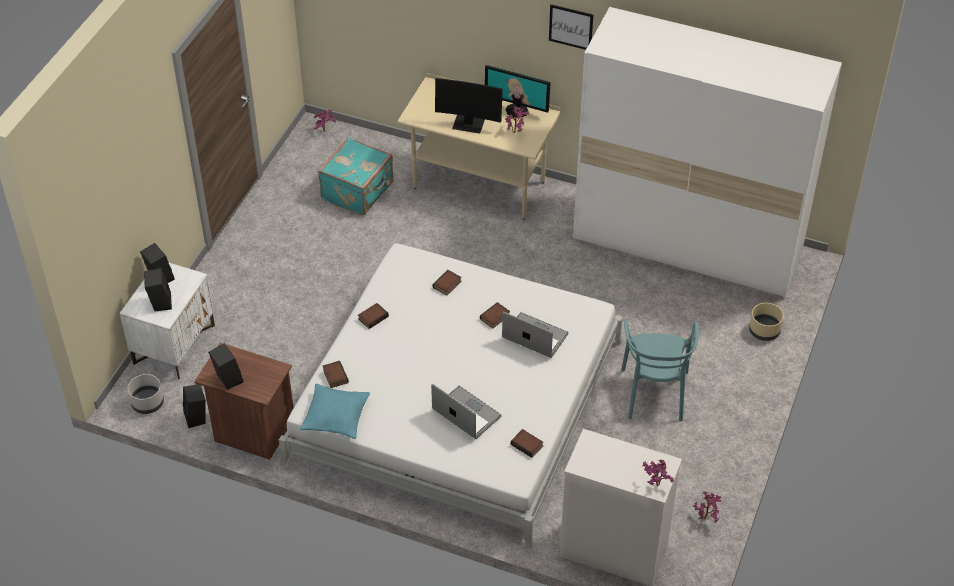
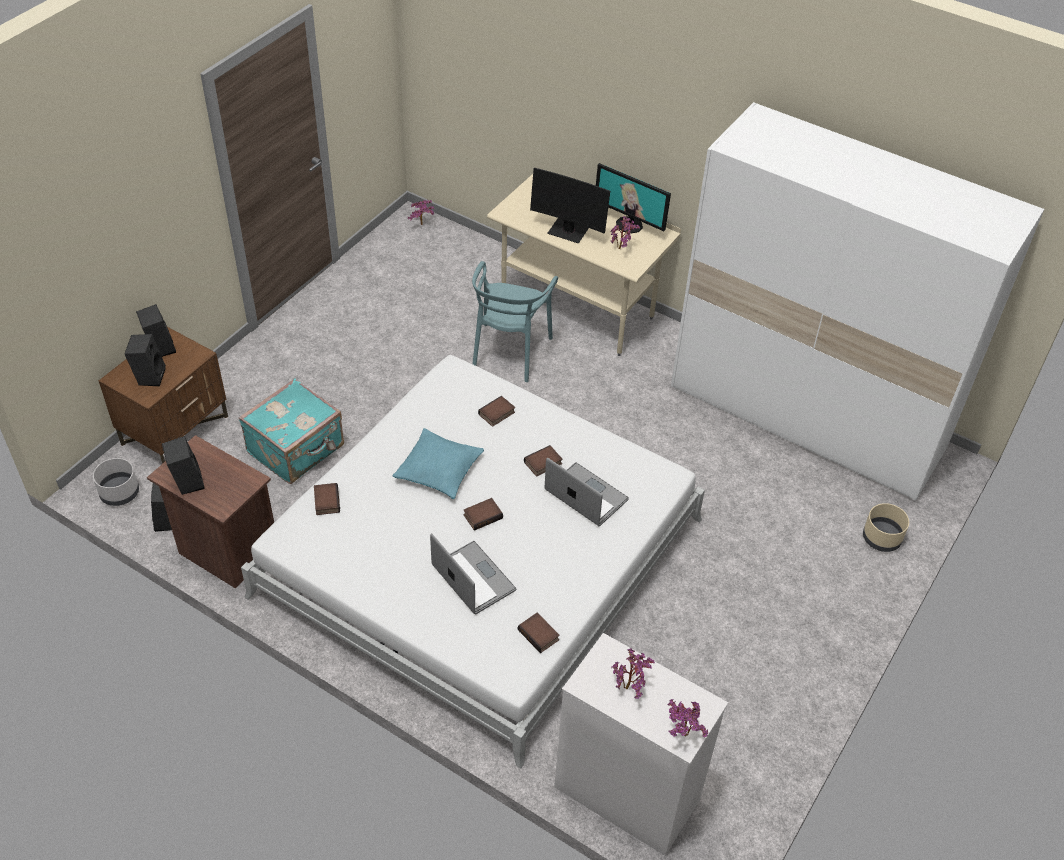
camera: 10 degrees right, 0 degrees up
(174, 344) = (175, 430): white nightstand -> brown nightstand
(335, 416) = (310, 552): turquoise pillow -> turquoise pillow (438, 470)
(358, 191) = (439, 294): turquoise suitcase -> turquoise suitcase (297, 450)
(373, 317) = (396, 437): book -> book (483, 515)
(571, 27) = (704, 126): picture -> none
(654, 393) = (727, 593): turquoise chair -> turquoise chair (509, 352)
(706, 518) = (758, 772): potted plant -> potted plant (630, 688)

